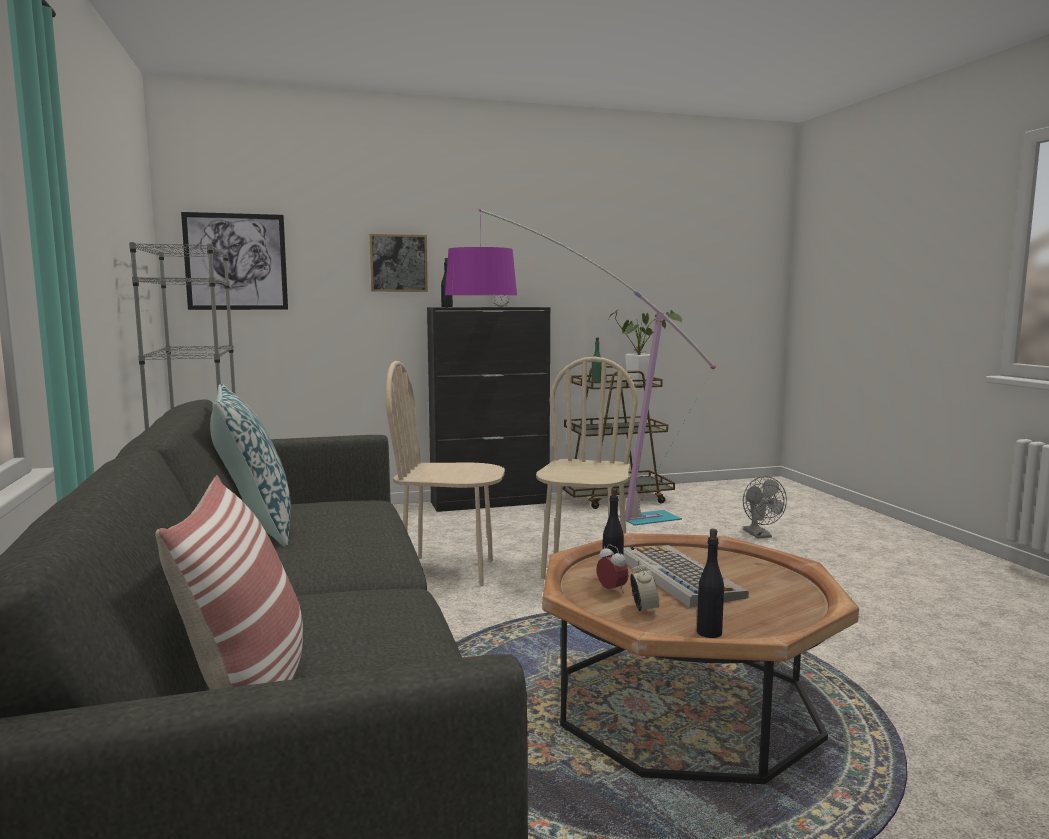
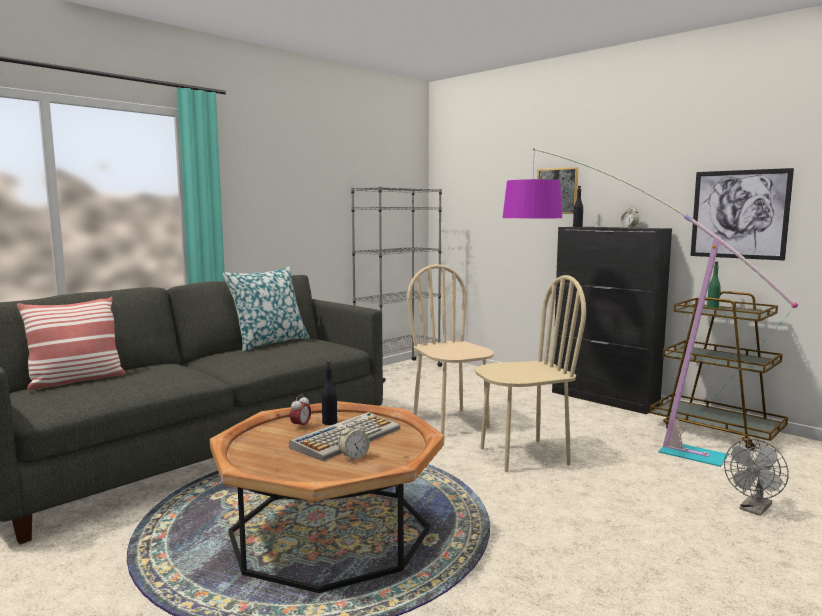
camera: 60 degrees right, 0 degrees up
(236, 262) = (463, 194): picture -> picture (739, 214)
(642, 383) = (754, 315): potted plant -> none
(644, 609) = (275, 438): alarm clock -> alarm clock (354, 457)
(709, 632) = (248, 457): black bottle -> none

